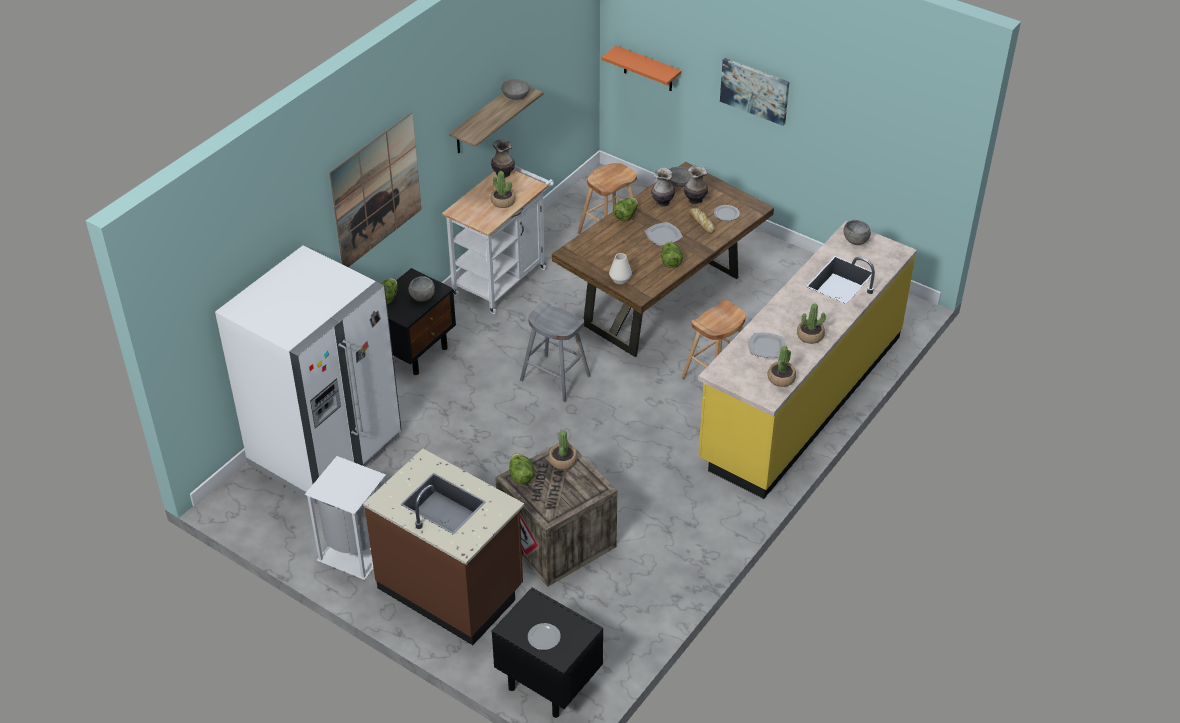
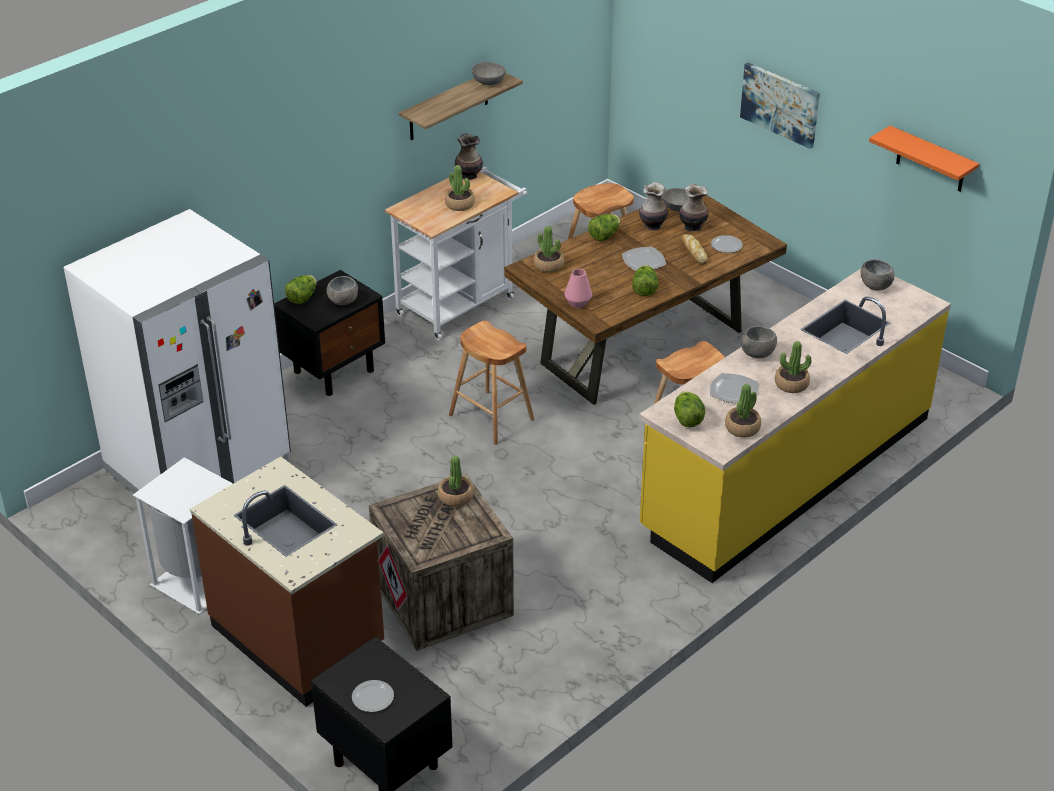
camera: 10 degrees right, 5 degrees down
(376, 191) = (295, 163): picture -> none
(521, 476) = (400, 508): lettuce -> lettuce (687, 419)
(555, 378) = (491, 417): grey stool -> brown stool
(587, 248) = (548, 265): none -> potted plant
(620, 279) = (578, 302): white vase -> pink vase
(648, 69) = (663, 77): orange shelf -> orange shelf (931, 160)
(777, 312) = (756, 354): none -> grey bowl

